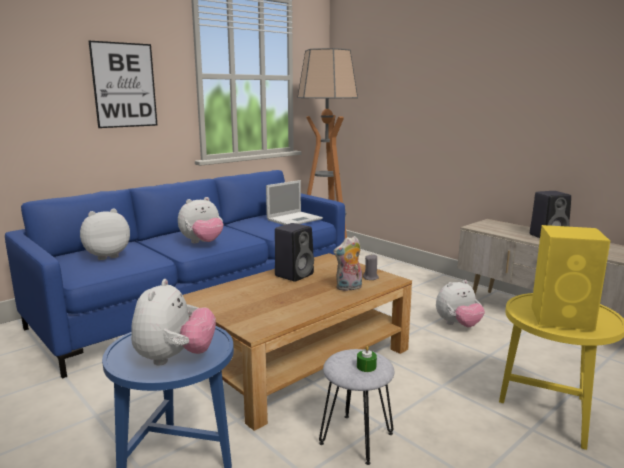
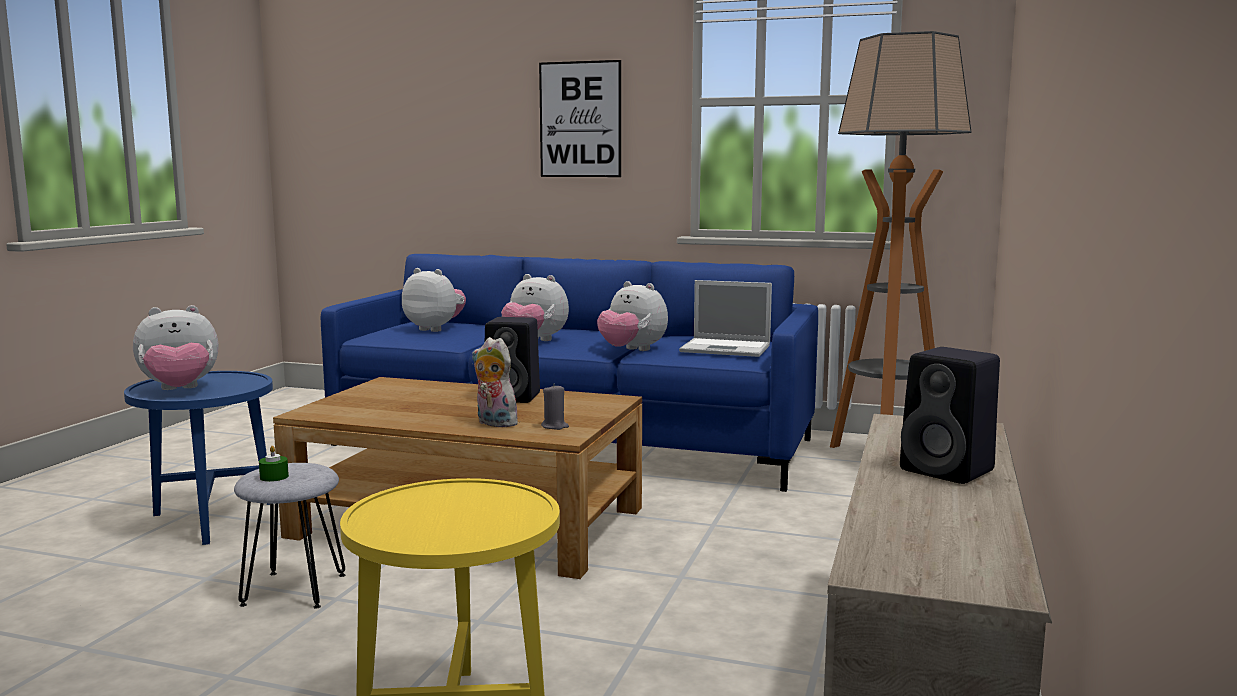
camera: 60 degrees right, 5 degrees down
(458, 325) = (737, 603): plush toy -> plush toy (632, 351)
(563, 318) = (422, 511): yellow speaker -> none

